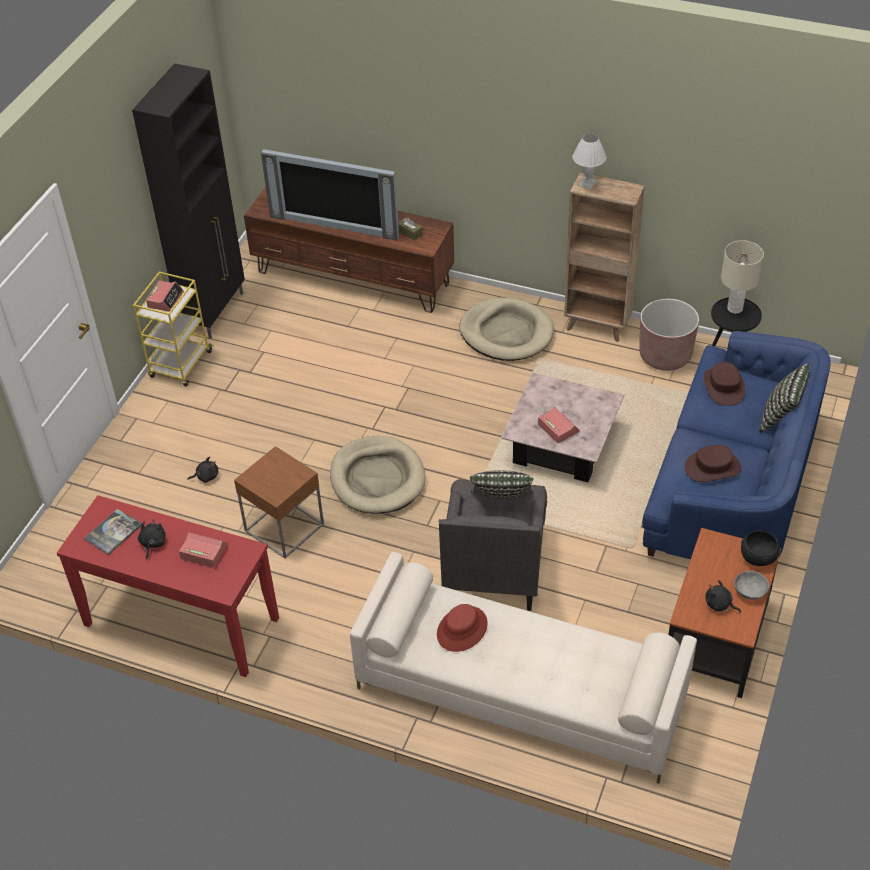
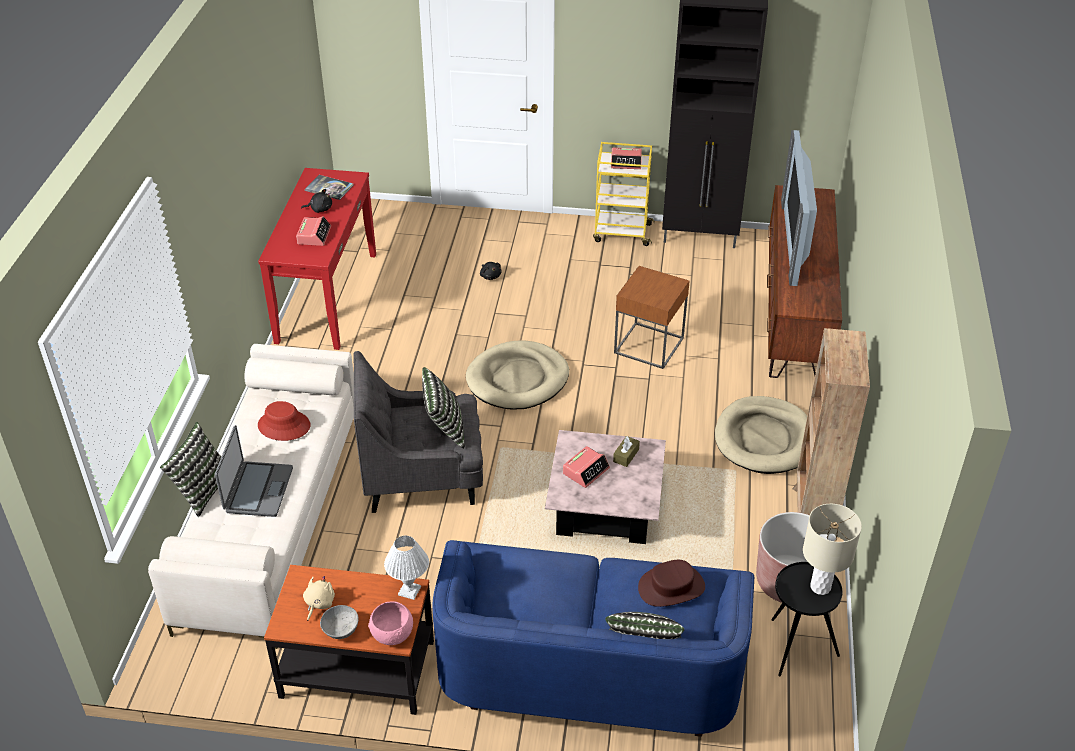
camera: 75 degrees right, 5 degrees down
(284, 527) = (442, 333): brown side table -> brown side table (649, 345)
(409, 233) = (806, 292): brown tissue box -> brown tissue box (626, 455)
(538, 703) = (202, 489): none -> pillow
(550, 655) = (258, 490): none -> laptop
(588, 184) = (846, 340): white table lamp -> white table lamp (409, 591)
(712, 467) = (530, 587): brown hat -> none
(719, 604) = (319, 603): black plush toy -> beige plush toy
(758, 557) = (392, 633): black bowl -> pink bowl

